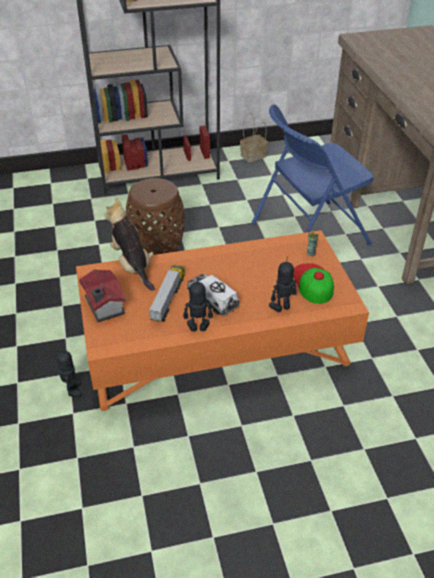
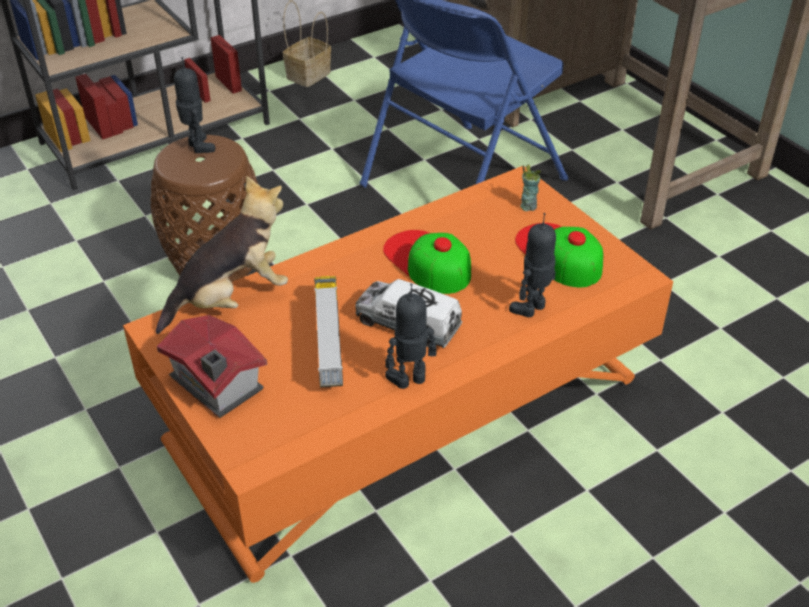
camera: 20 degrees left, 0 degrees up
(72, 390) = (178, 562): toy robot -> toy robot (197, 147)
(132, 266) = (231, 299): plush toy -> plush toy turned 105 degrees clockwise
(240, 270) = (427, 261): none -> cap

